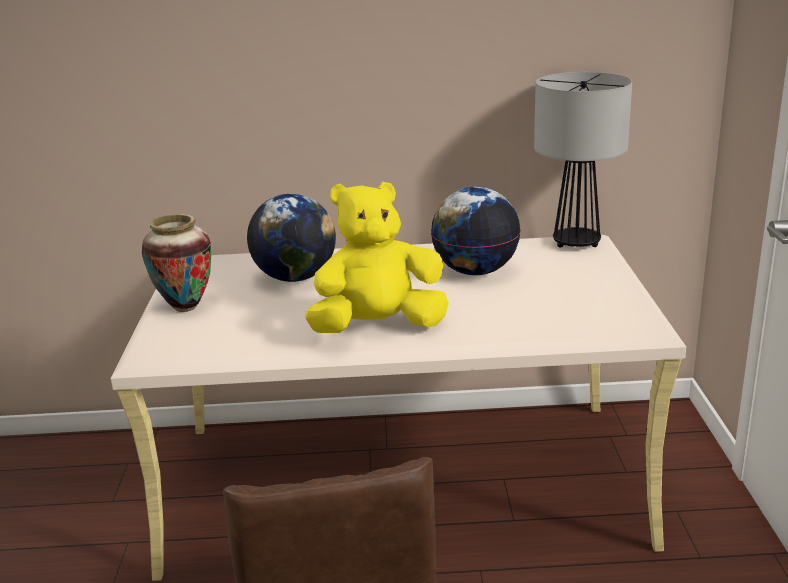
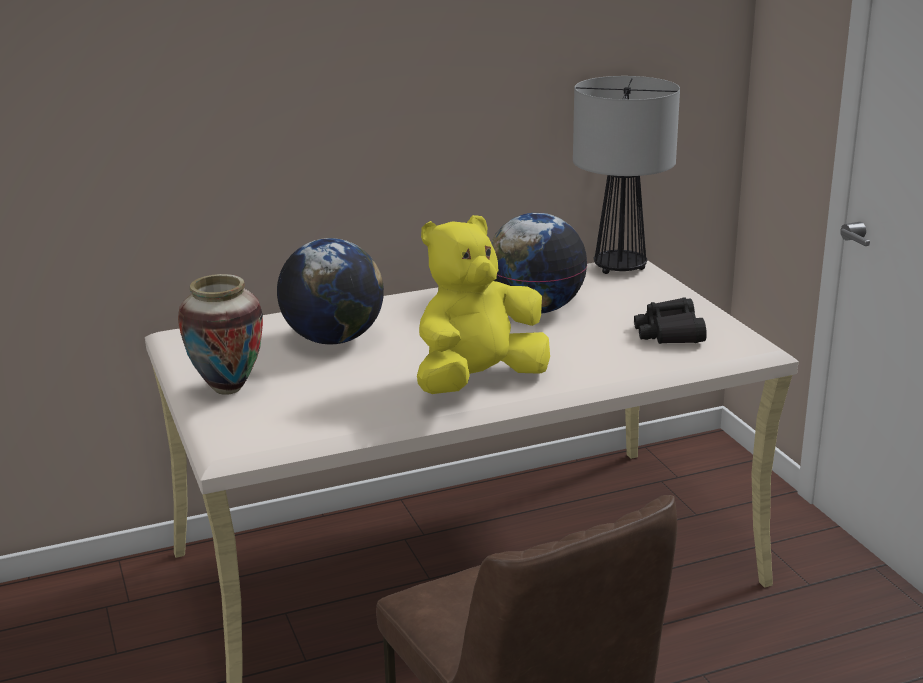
camera: 20 degrees left, 0 degrees up
(576, 305) = (669, 333): none -> black binoculars

